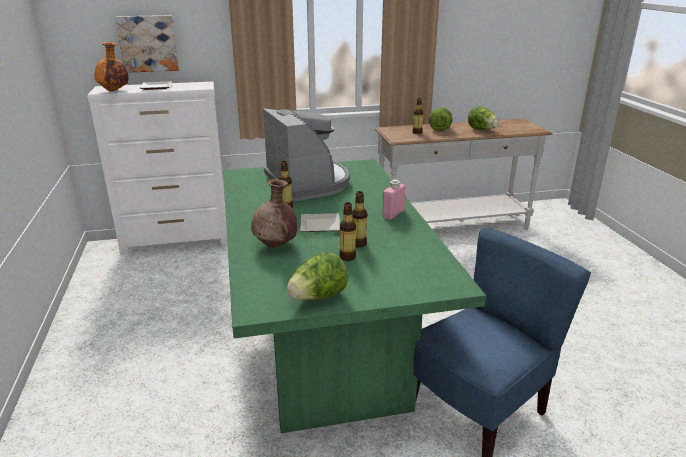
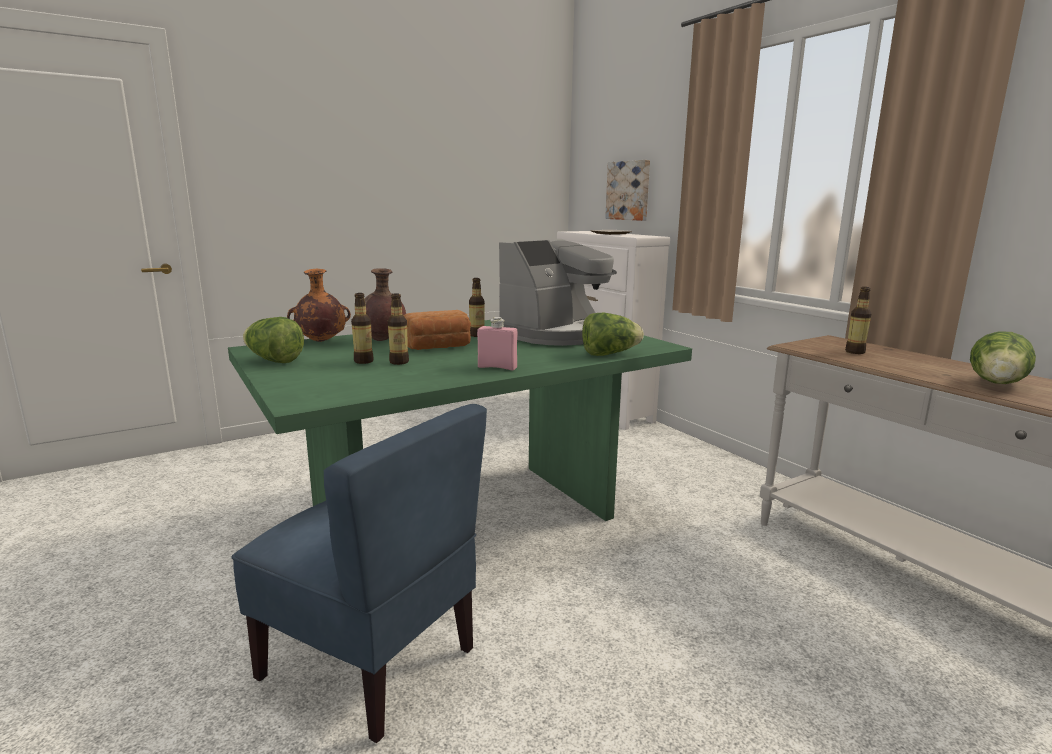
camera: 70 degrees right, 10 degrees down
(114, 91) = (578, 232): orange vase -> orange vase (320, 342)
(319, 226) = (438, 347): plate -> bread
(439, 128) = (917, 361): lettuce -> lettuce (609, 354)

